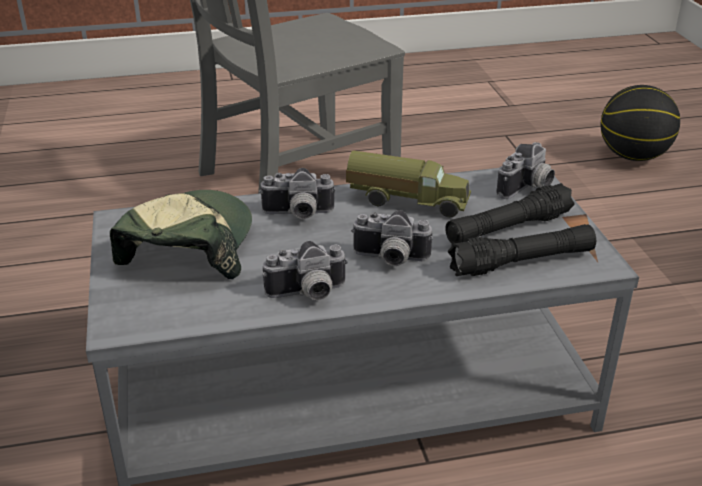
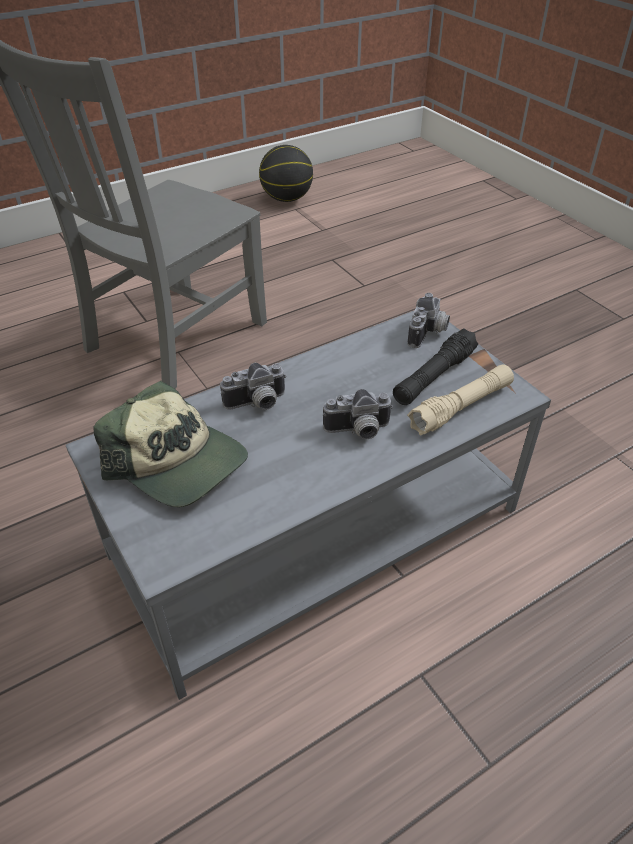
camera: 20 degrees left, 10 degrees up
(187, 247) = (177, 462): cap -> cap turned 135 degrees clockwise
(308, 294) = (310, 484): camera -> none
(408, 201) = (341, 368): toy truck -> none
(522, 262) = (461, 407): black flashlight -> beige flashlight
(633, 156) = (437, 261): basketball -> basketball (287, 199)

